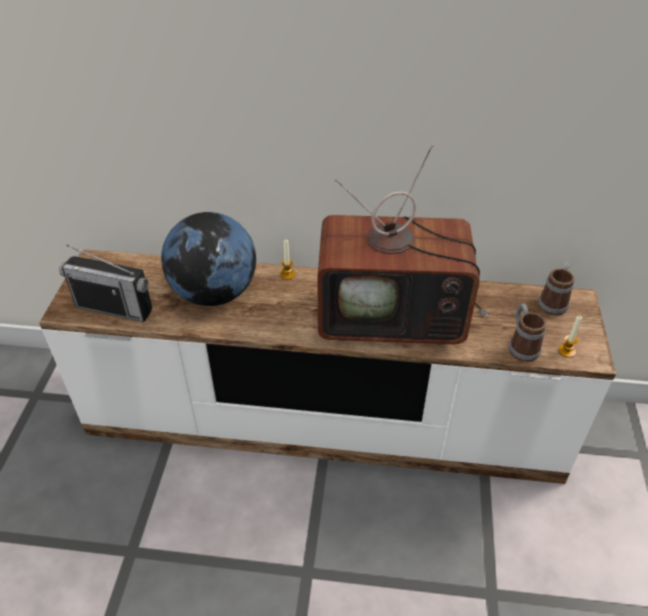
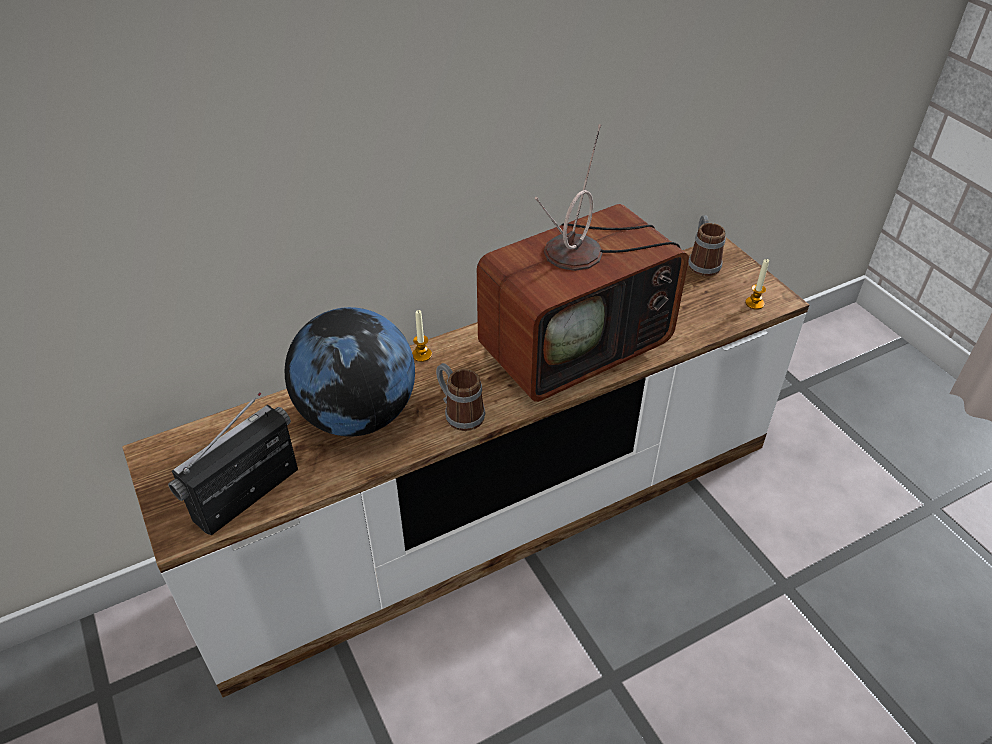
camera: 35 degrees left, 0 degrees up
(114, 308) = (247, 494): radio -> radio turned 150 degrees clockwise
(521, 345) = (714, 317): mug -> mug (459, 412)

